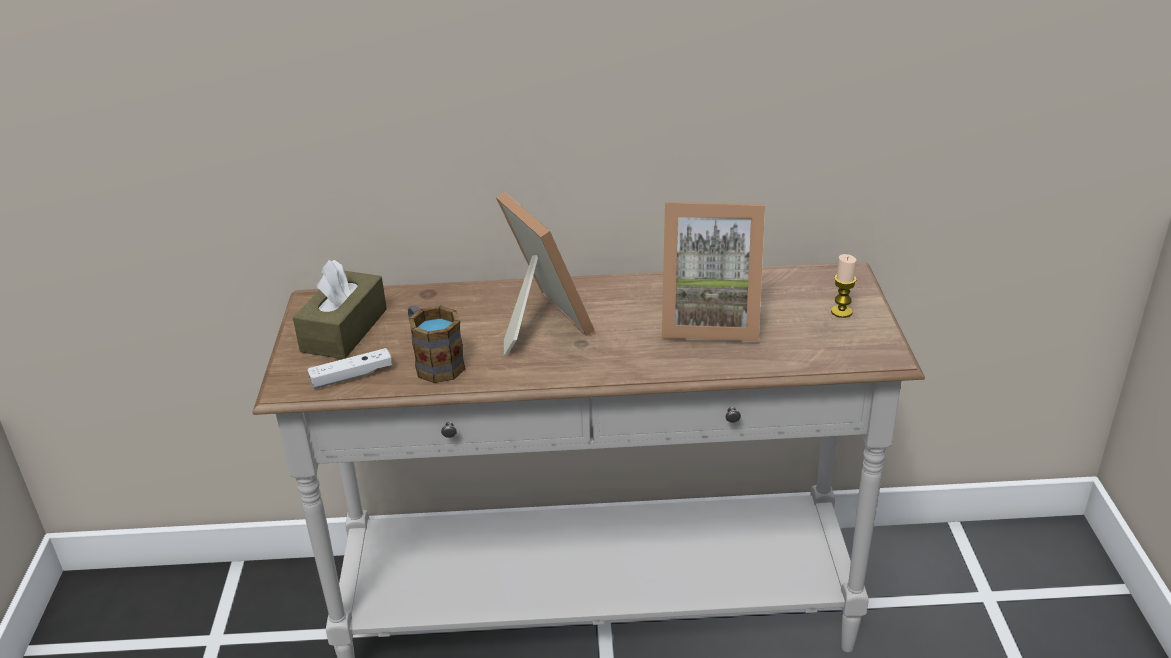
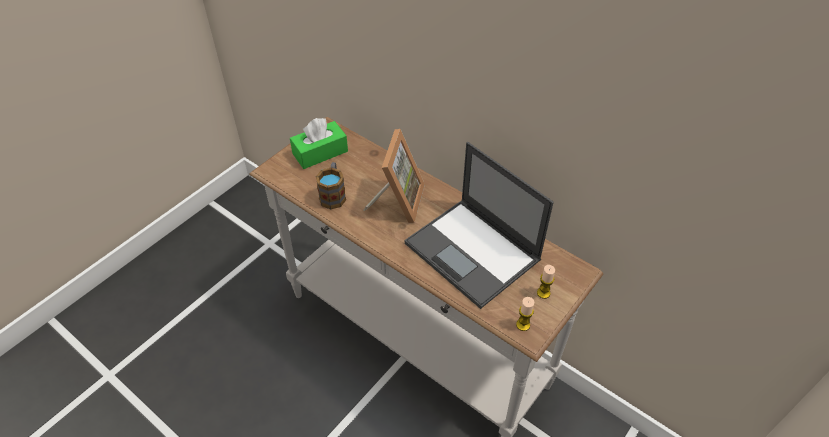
camera: 40 degrees right, 15 degrees up
(344, 330) = (320, 152): brown tissue box -> green tissue box
(352, 376) = (296, 180): white game controller -> none
(710, 320) = (473, 252): picture frame -> laptop
(865, 351) = (523, 325): none -> candle

